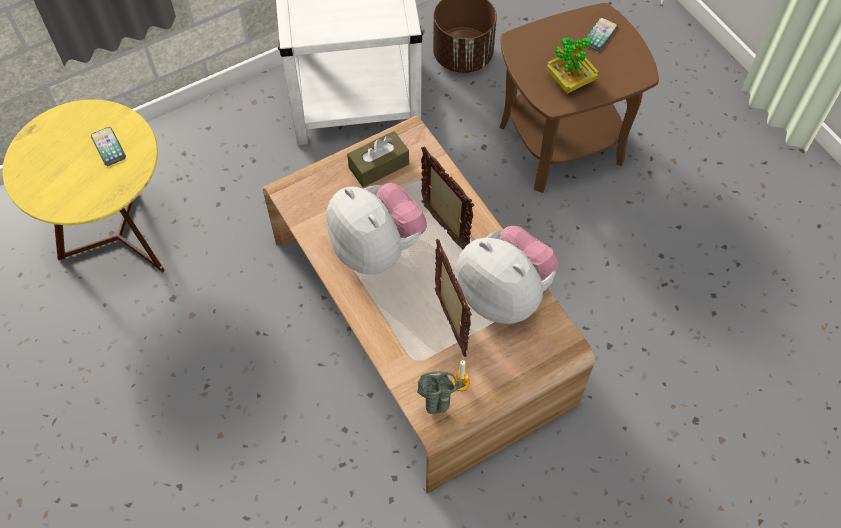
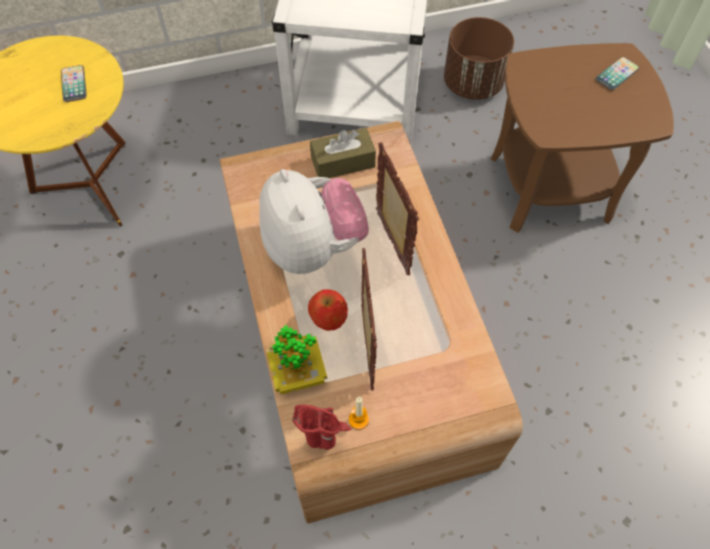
camera: 15 degrees right, 0 degrees up
(409, 305) = (328, 316): none -> apple
(440, 411) = (325, 446): green vase -> red vase
(504, 294) = (437, 329): plush toy -> none
(570, 81) = (571, 115): potted plant -> potted plant (297, 372)

